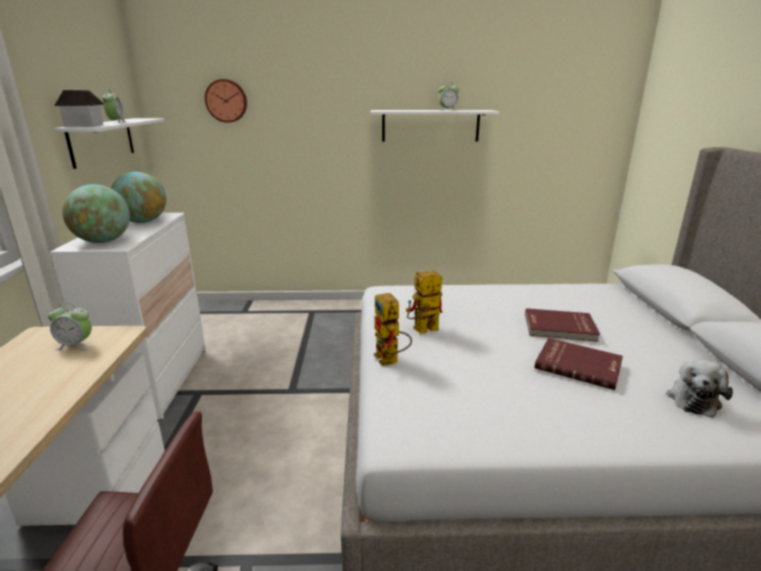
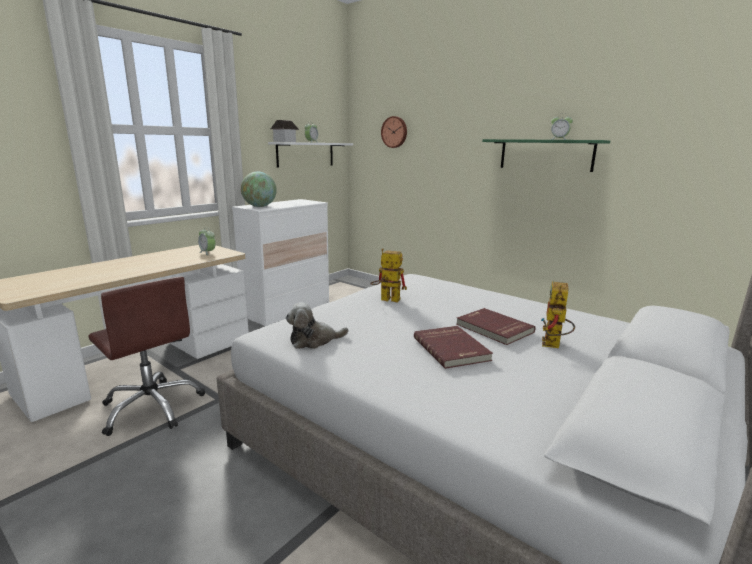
camera: 40 degrees right, 5 degrees down
(143, 222) = (297, 203): globe -> none
(390, 361) = (334, 305): toy robot -> toy robot (553, 345)
(430, 126) = (545, 155): white shelf -> green shelf
(693, 399) = (503, 400): plush toy -> plush toy (314, 340)

